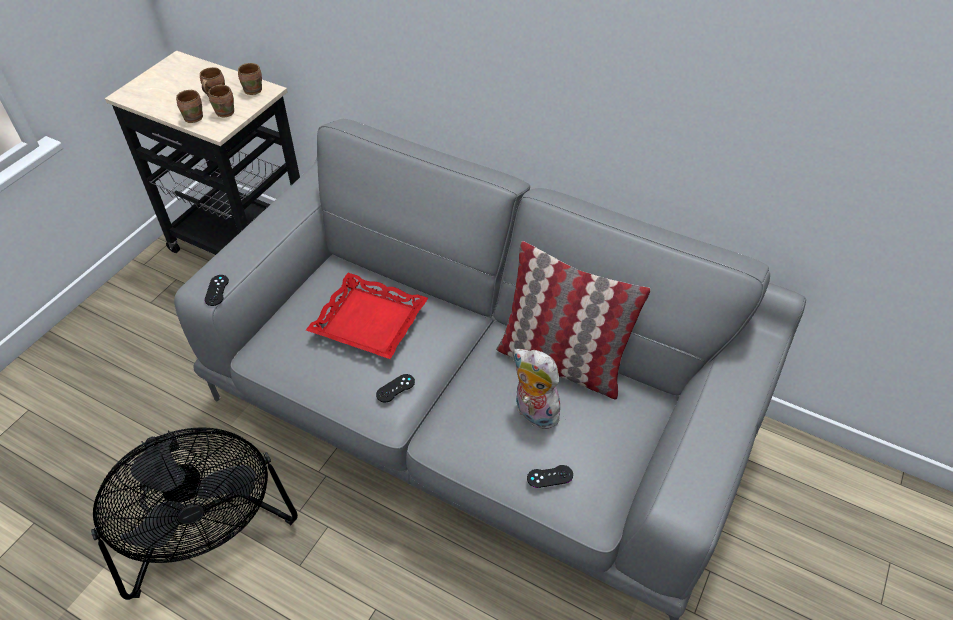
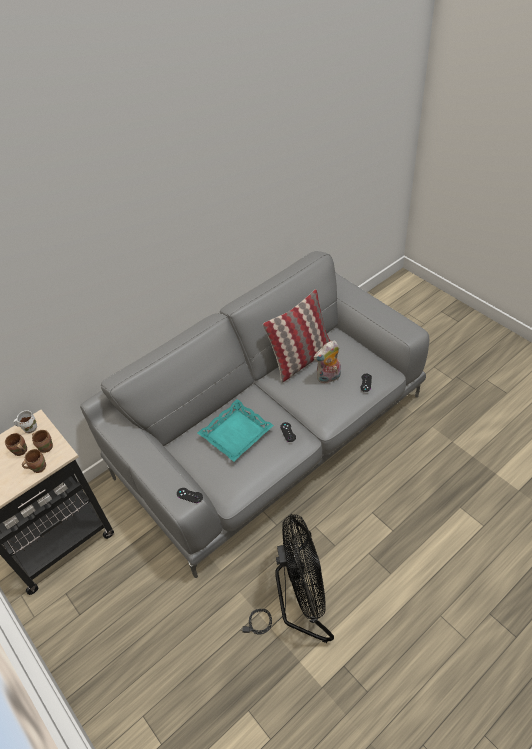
camera: 65 degrees left, 0 degrees up
(254, 89) = (30, 427): brown mug -> white mug
(369, 321) = (236, 433): red tray -> turquoise tray

